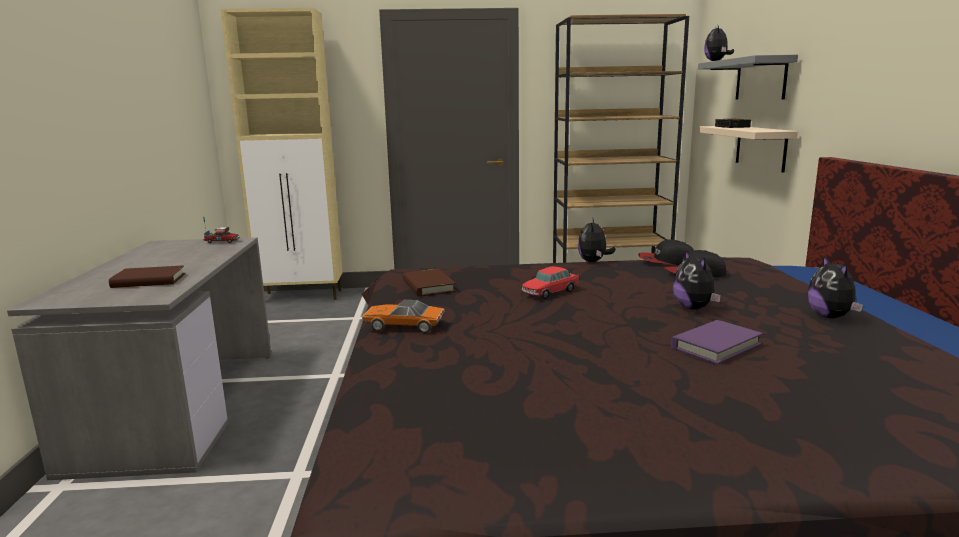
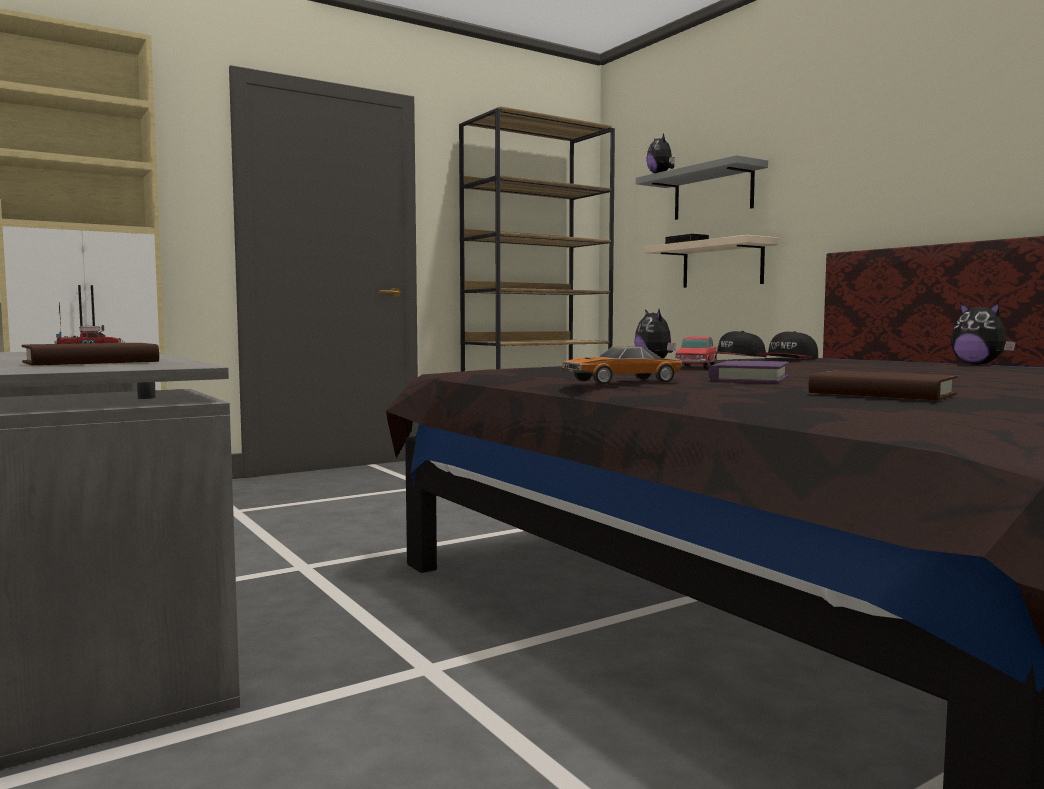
camera: 30 degrees left, 10 degrees down
(428, 286) = (539, 370): brown book -> brown book (881, 394)
(694, 308) = (862, 366): plush toy -> none
(715, 346) = (961, 373): purple book -> purple book (749, 378)

